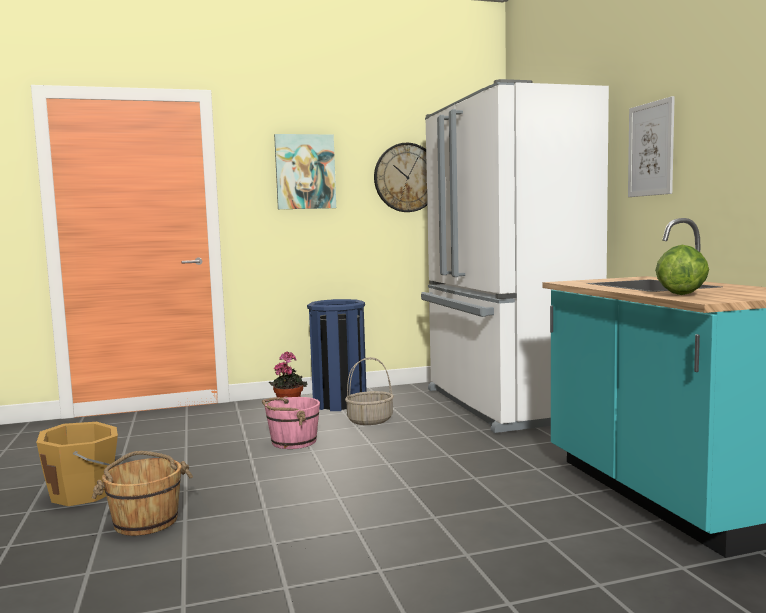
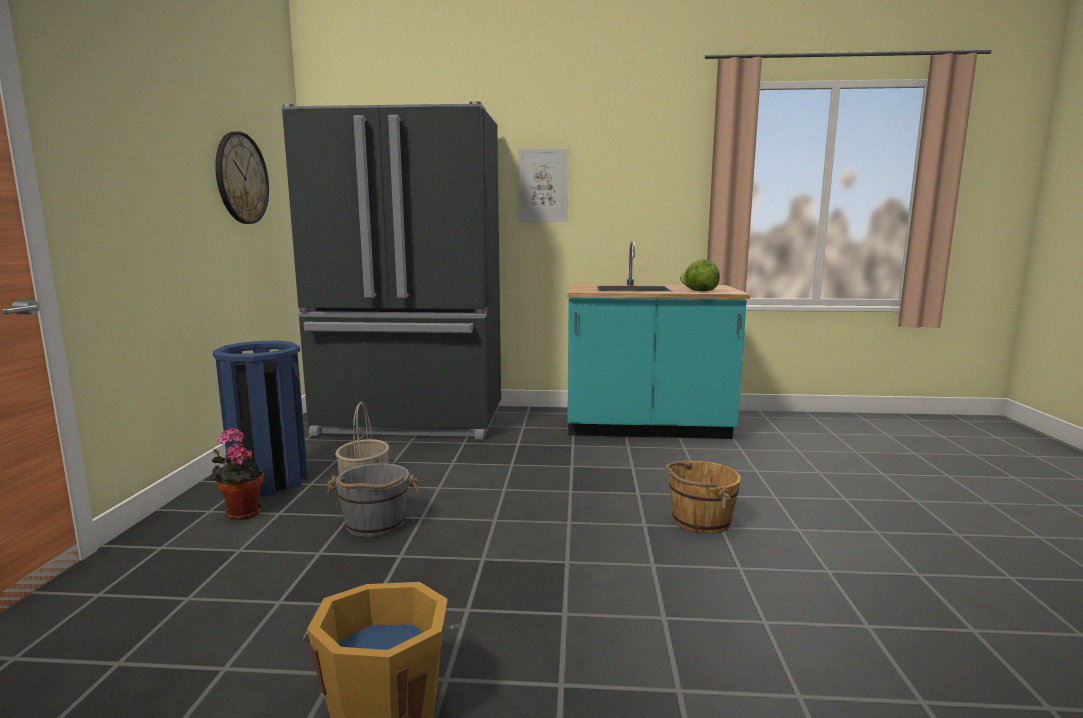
camera: 70 degrees left, 5 degrees up
(146, 521) = (548, 643): brown bucket -> brown bucket (699, 520)
(293, 442) = (375, 524): pink bucket -> grey bucket
(305, 172) = (149, 154): picture -> none
(504, 405) = (411, 422): white fridge -> black fridge

